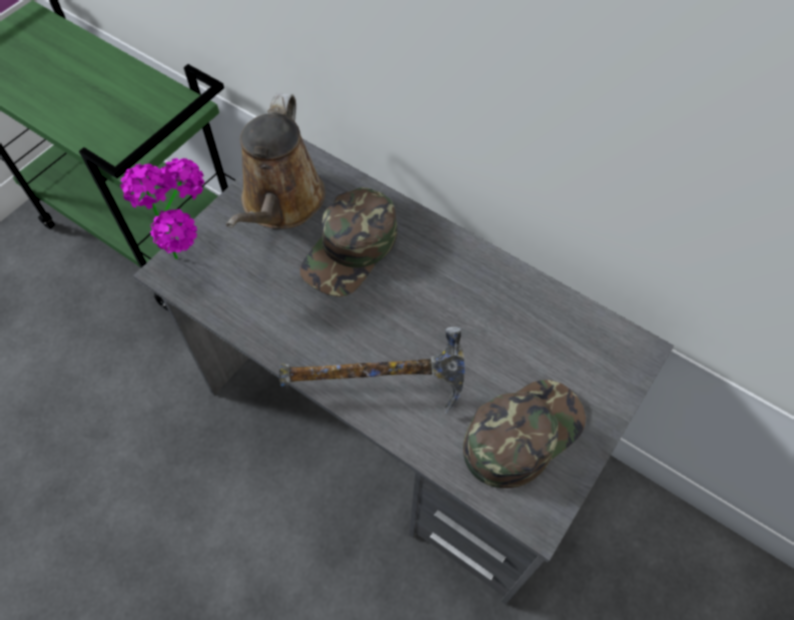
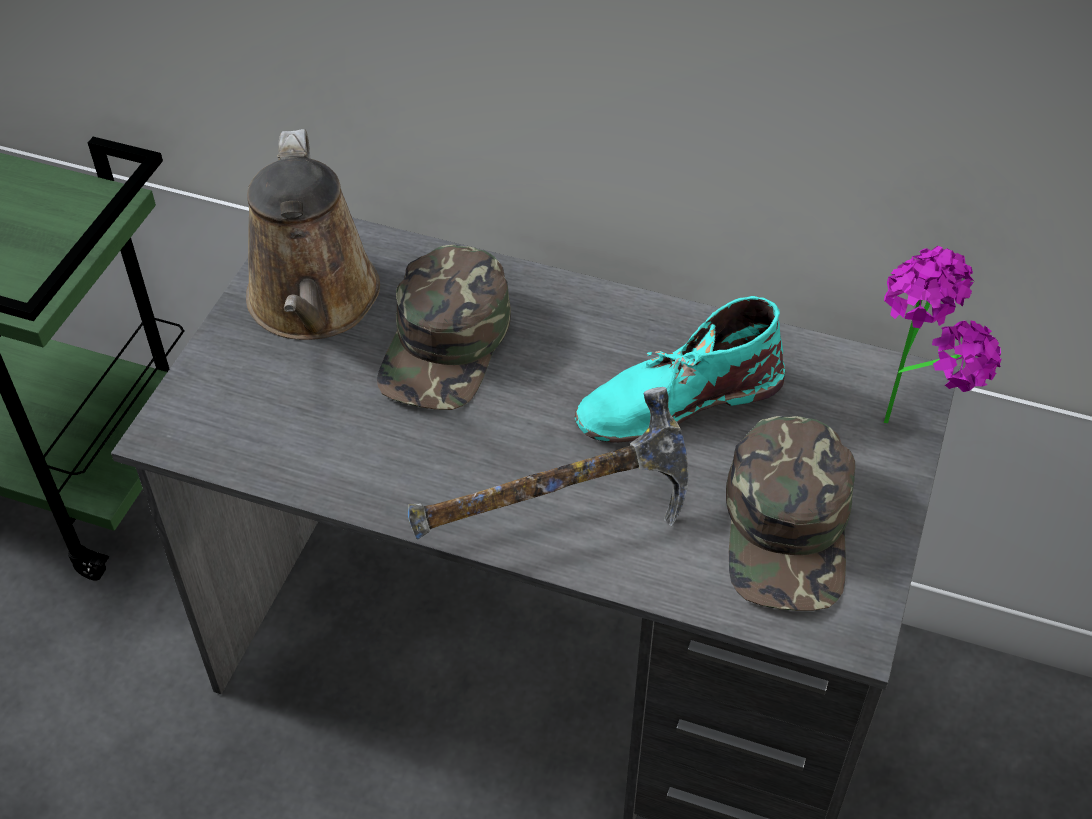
camera: 15 degrees left, 10 degrees down
(193, 257) = (201, 406): potted plant -> potted plant (909, 415)
(480, 324) = (677, 399): none -> turquoise boot
(522, 433) = (789, 528): green cap -> green cap turned 150 degrees clockwise

